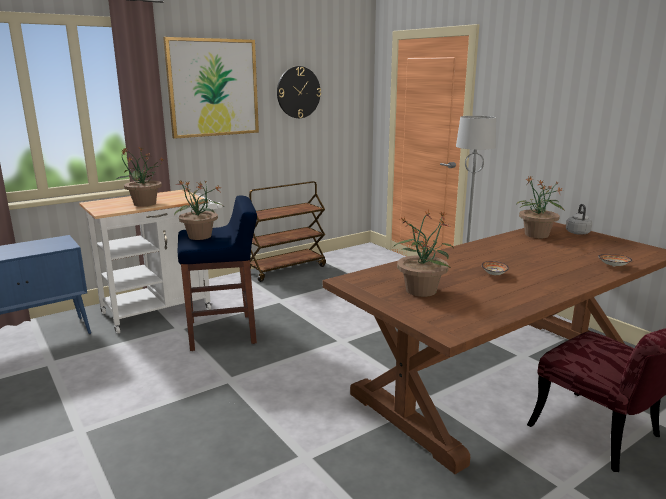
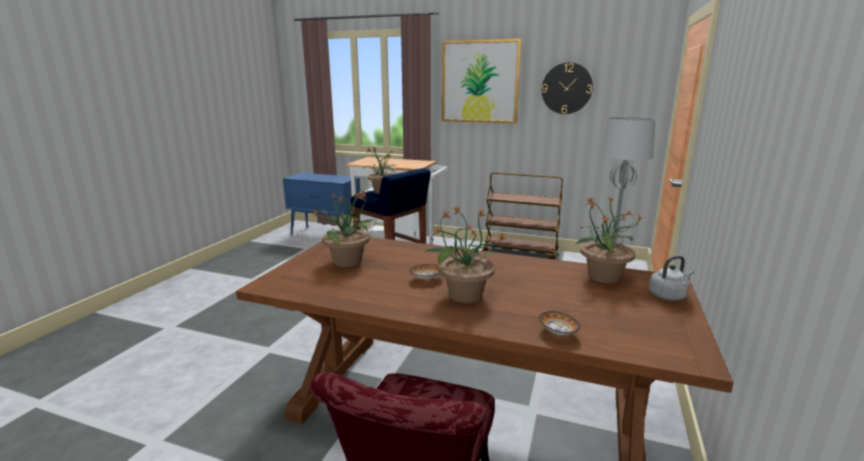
camera: 55 degrees right, 0 degrees up
(144, 204) = (385, 163): potted plant -> potted plant (464, 295)

